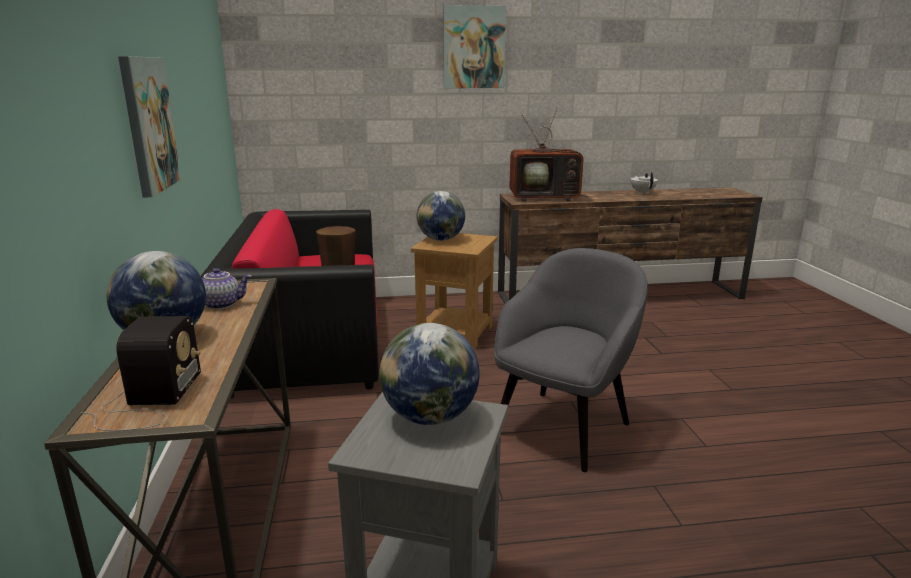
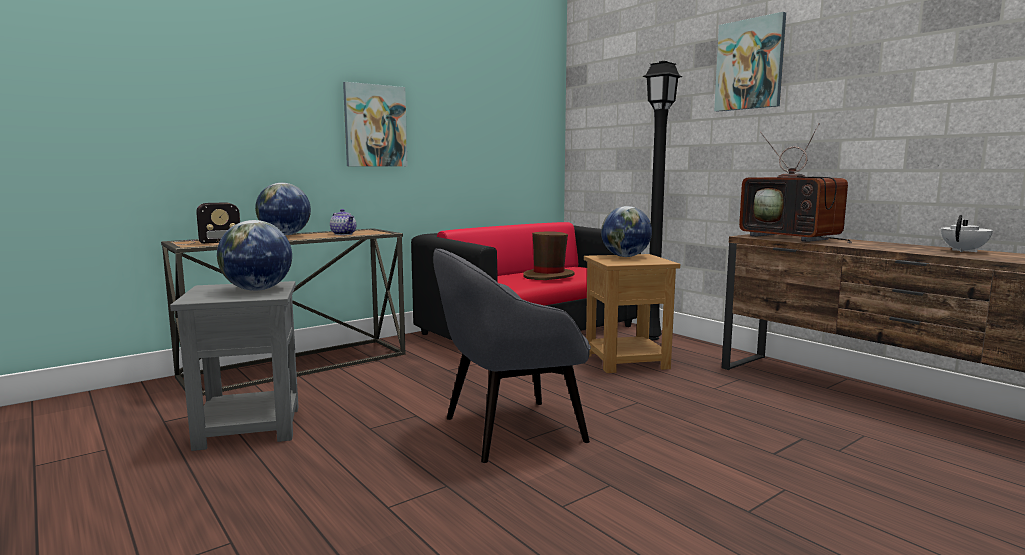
camera: 60 degrees right, 10 degrees down
(413, 305) = (653, 338): none -> black floor lamp
(563, 427) = (510, 430): grey armchair -> grey armchair turned 150 degrees clockwise

